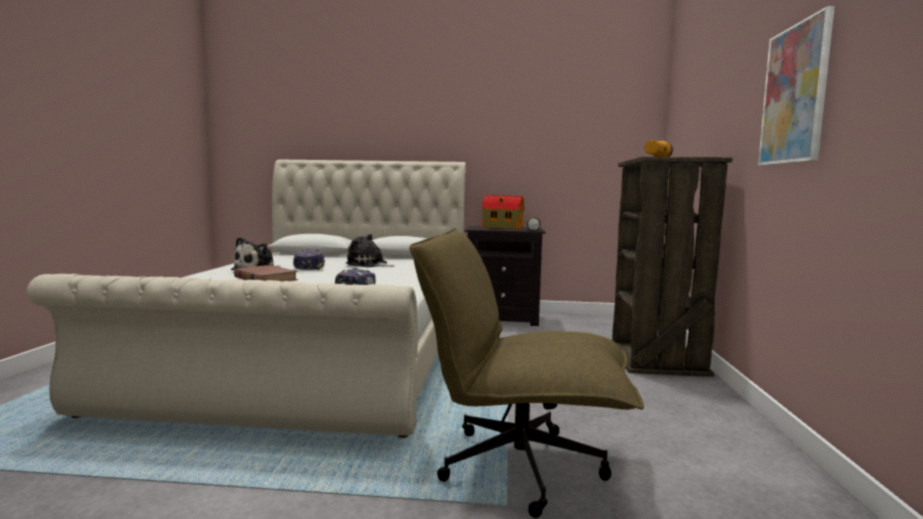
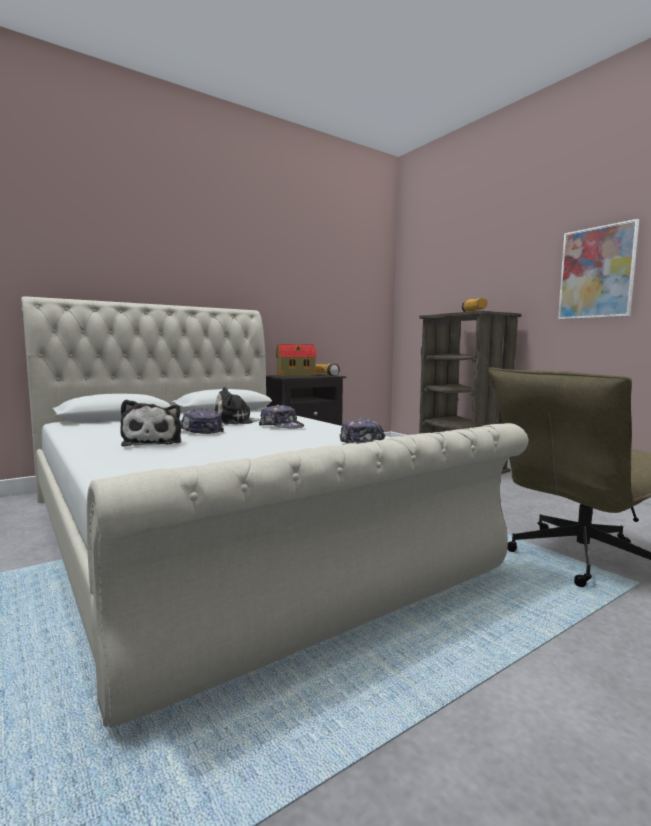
camera: 40 degrees left, 0 degrees up
(265, 278) = (224, 447): brown book -> none
(376, 272) = (281, 426): none -> cap

